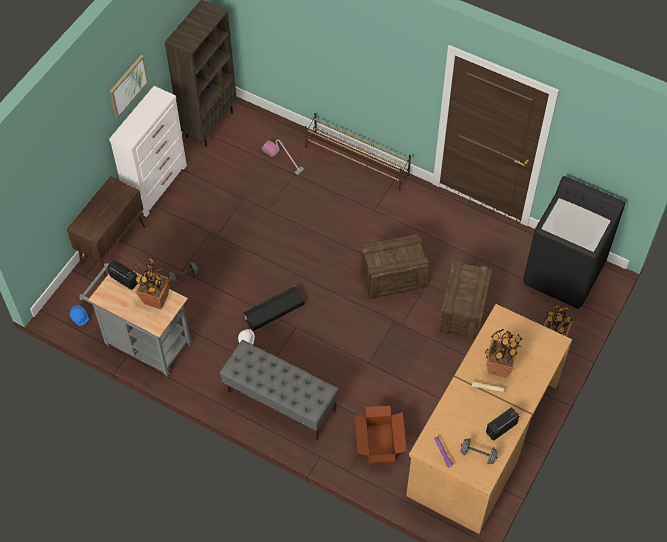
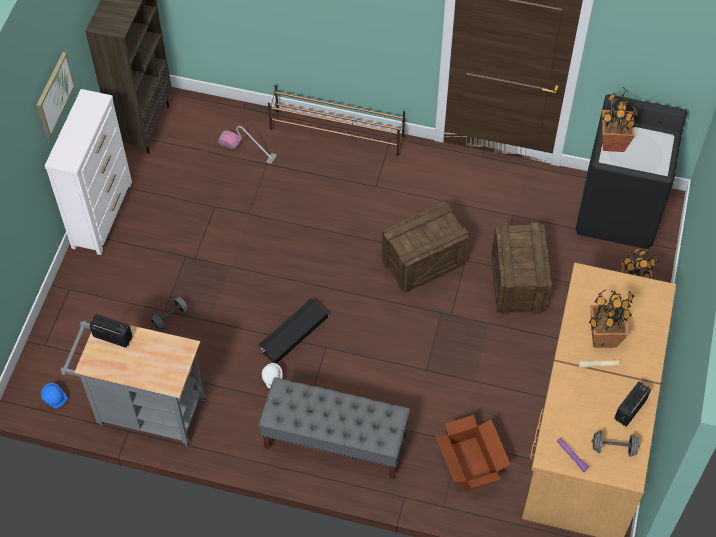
camera: 15 degrees left, 0 degrees up
(113, 245) = (69, 299): brown cabinet -> none
(156, 299) = (161, 352): potted plant -> potted plant (613, 143)

